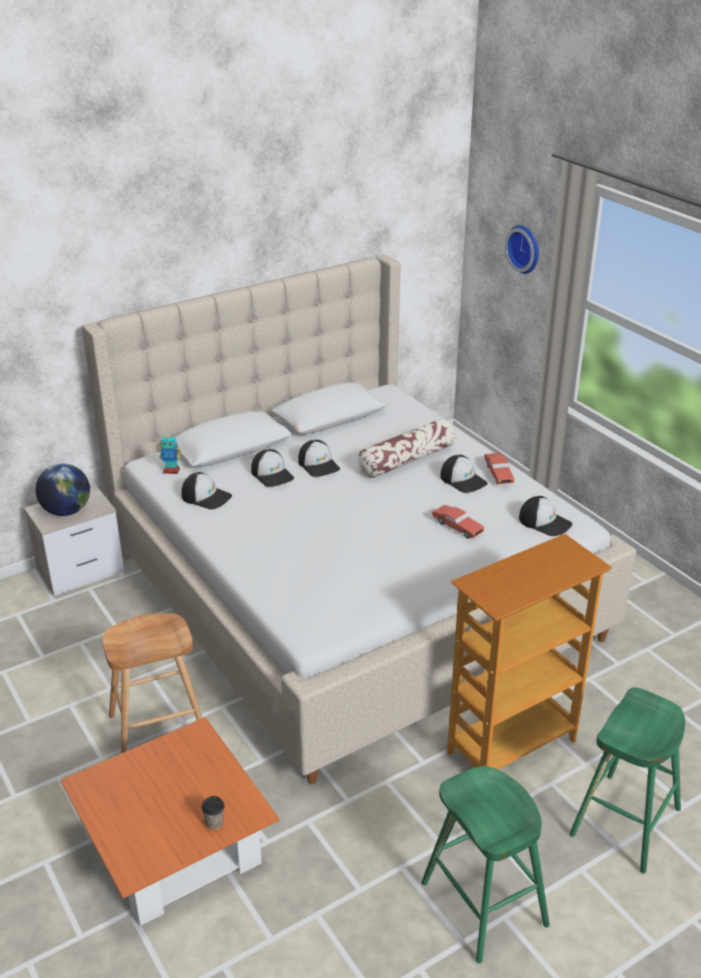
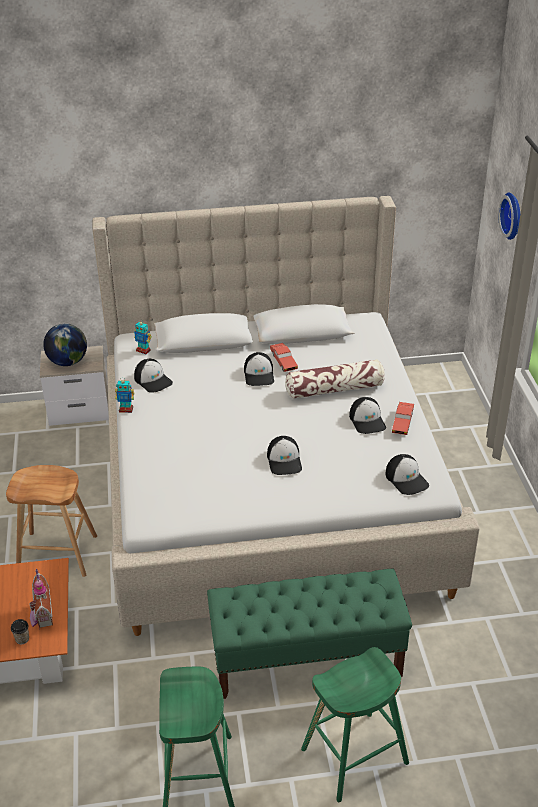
camera: 25 degrees right, 5 degrees up
(198, 532) = (126, 409): none -> toy robot
(220, 789) = (41, 616): none -> toy house
(272, 474) = (217, 374): cap -> cap (284, 460)
(457, 527) = (328, 462): red toy car -> red toy car (283, 361)
(511, 745) = (307, 660): bookcase -> green bench

